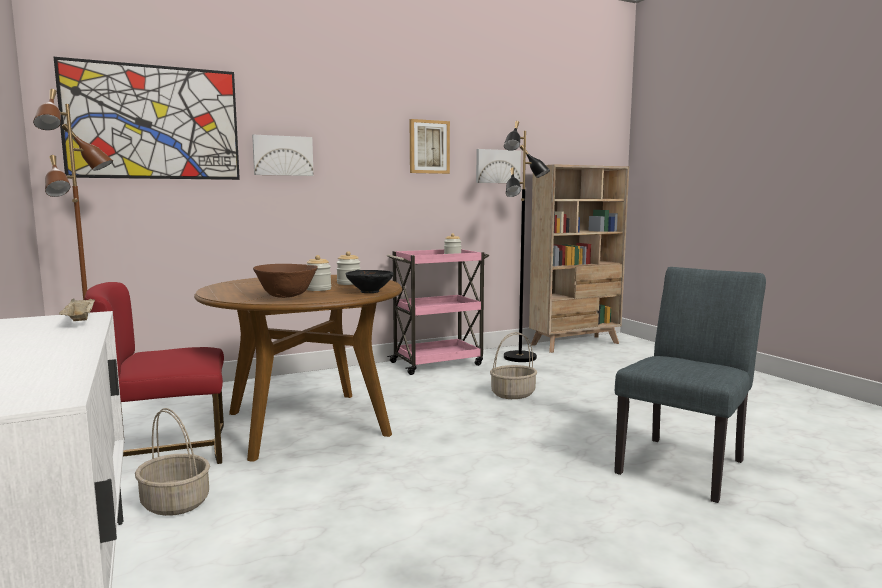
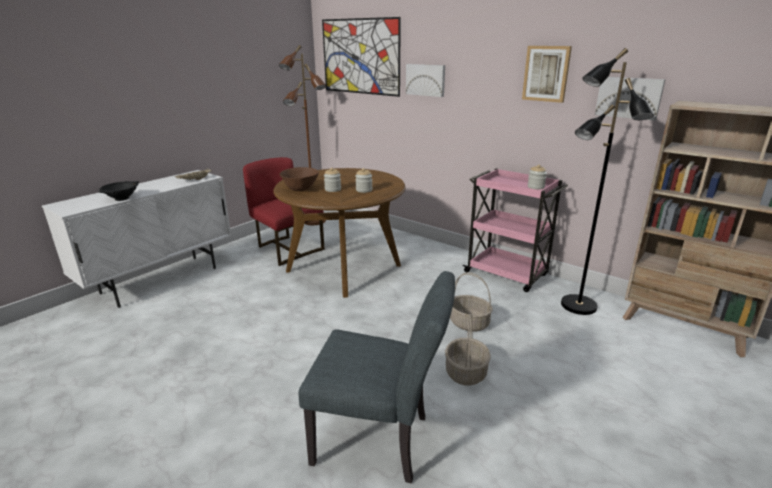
camera: 65 degrees right, 15 degrees up
(176, 503) = (235, 272): basket -> basket (466, 373)
(369, 291) = (334, 201): black bowl -> black bowl (122, 198)

